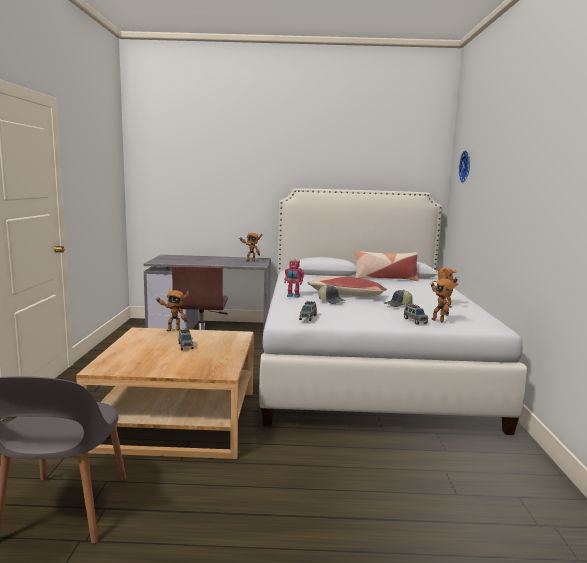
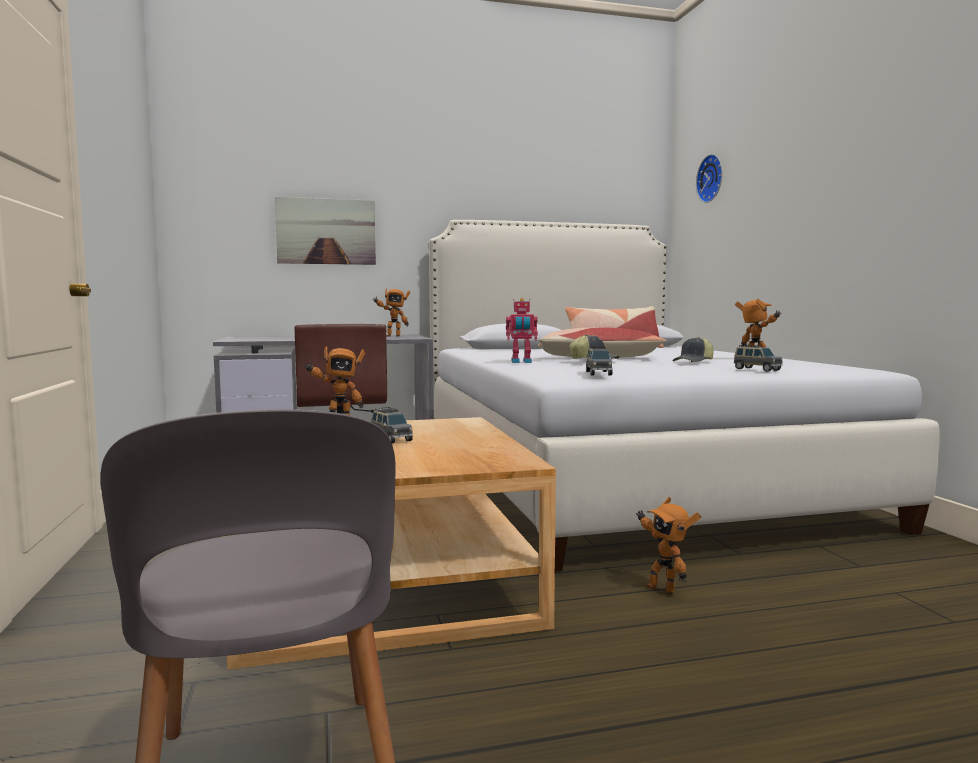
camera: 15 degrees left, 5 degrees down
(218, 194) = (326, 231): none -> picture
(438, 320) = (786, 368): toy robot -> toy robot (662, 588)

